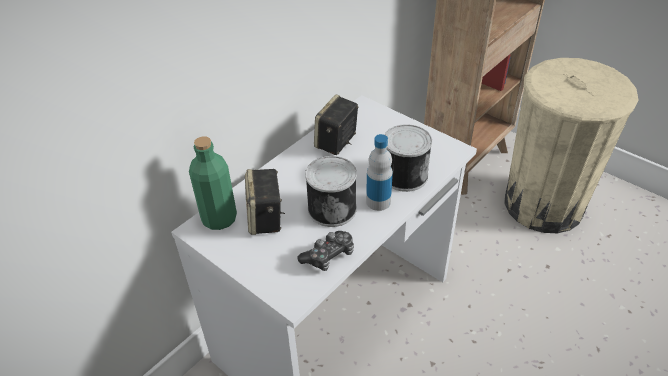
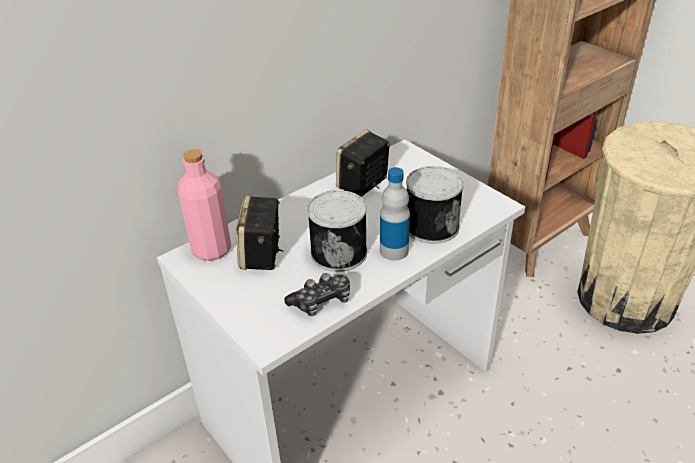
camera: 10 degrees right, 5 degrees down
(219, 219) = (211, 250): green bottle -> pink bottle

